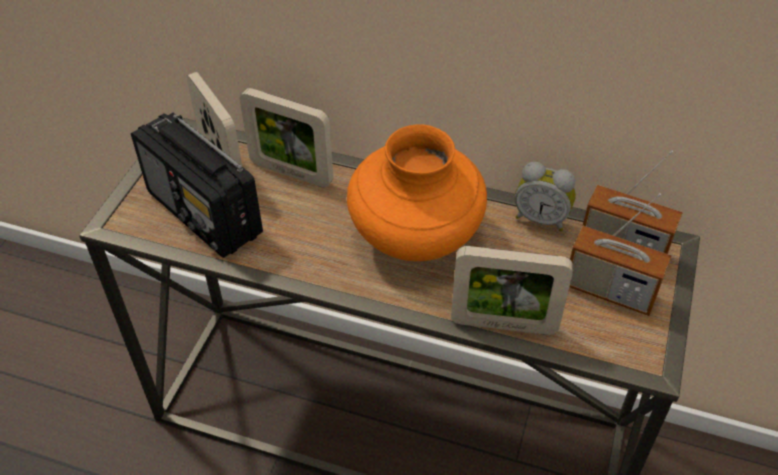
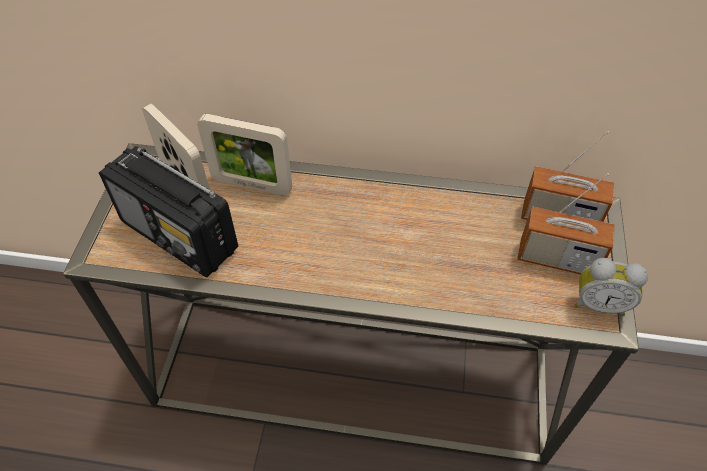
camera: 10 degrees left, 5 degrees up
(415, 237) = (377, 232): orange vase -> none
(504, 325) = (474, 305): picture frame -> none
(541, 218) = (483, 199): alarm clock -> alarm clock (598, 303)

